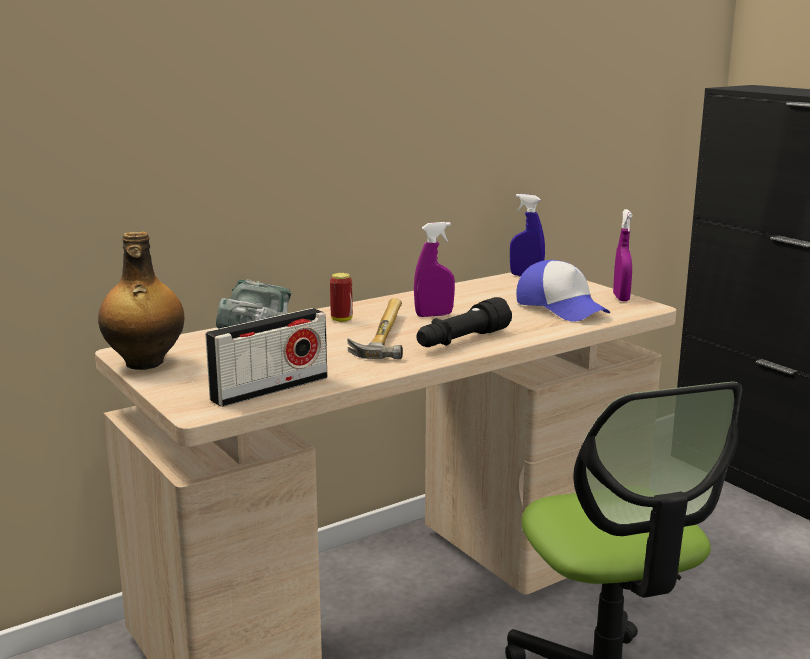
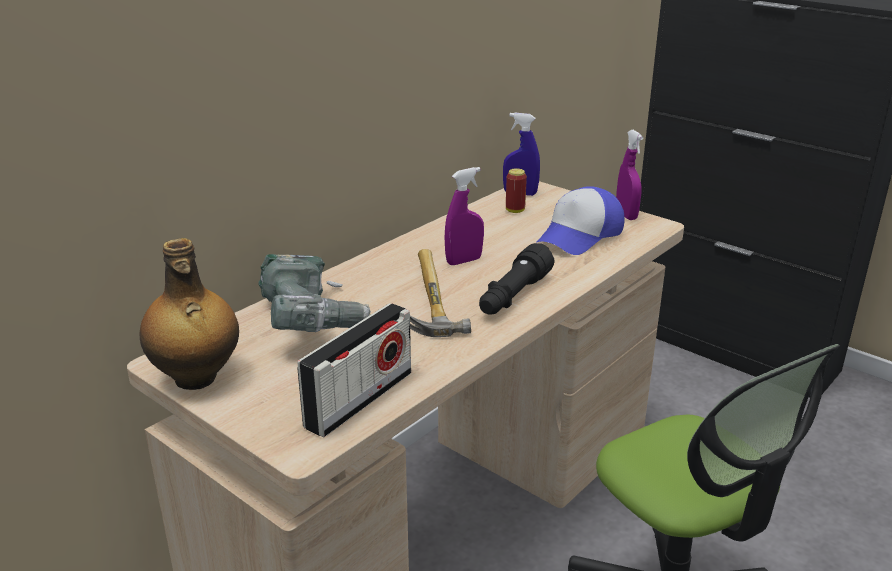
camera: 15 degrees left, 10 degrees up
(341, 320) = (374, 279): can -> can (515, 210)
(561, 307) = (580, 235): cap -> cap turned 90 degrees clockwise

